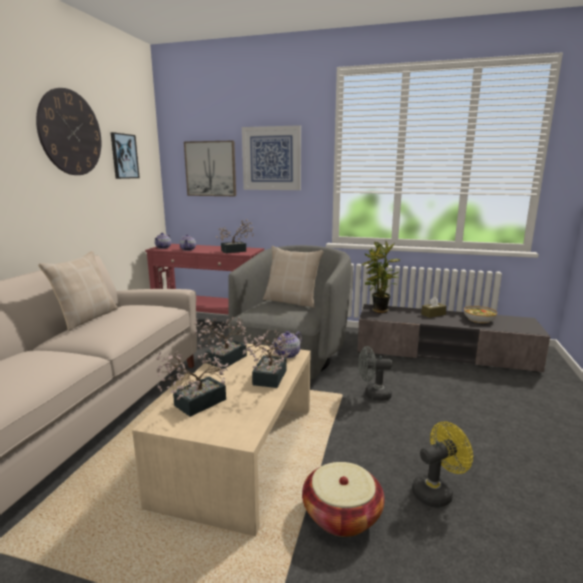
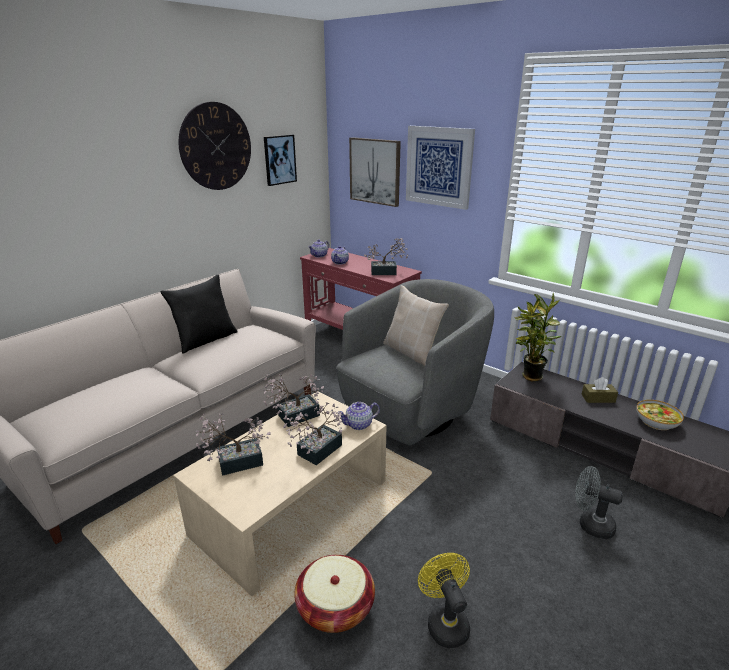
camera: 25 degrees right, 10 degrees up
(86, 318) = (205, 339): beige pillow -> black pillow
(373, 394) = (466, 482): grey fan -> grey fan (590, 524)
(436, 491) = (445, 621): yellow fan -> yellow fan turned 105 degrees counterclockwise

